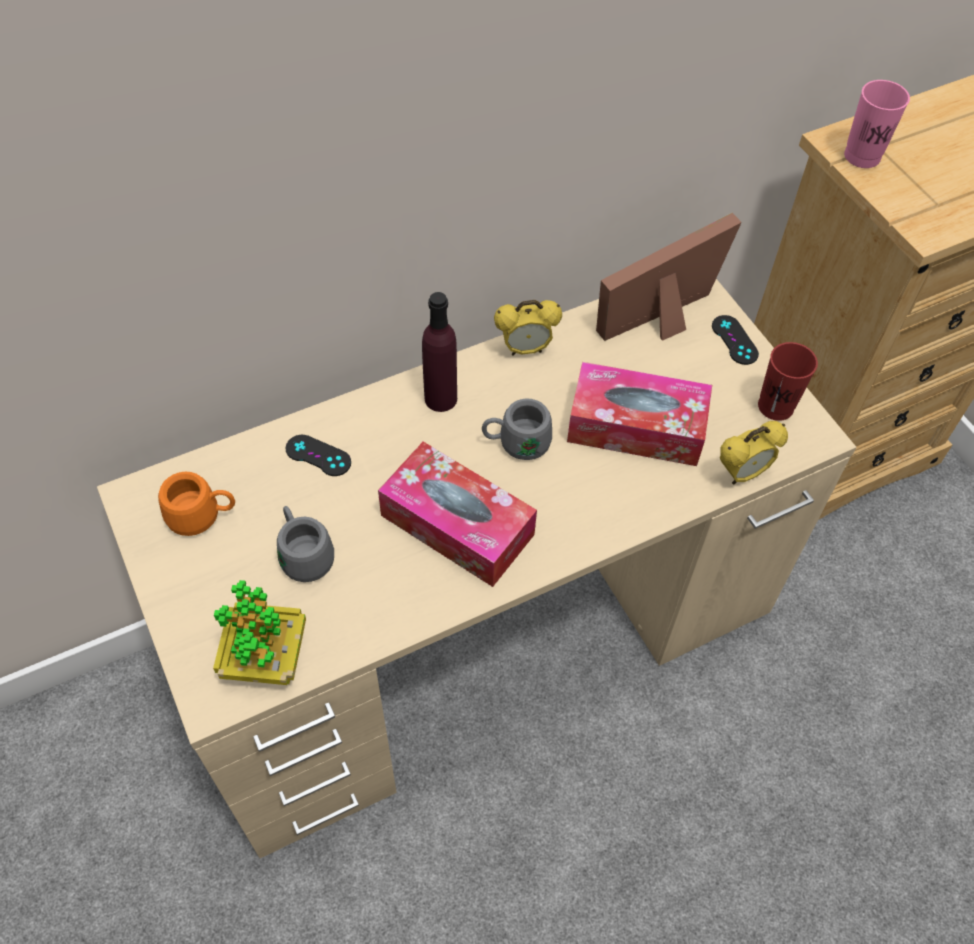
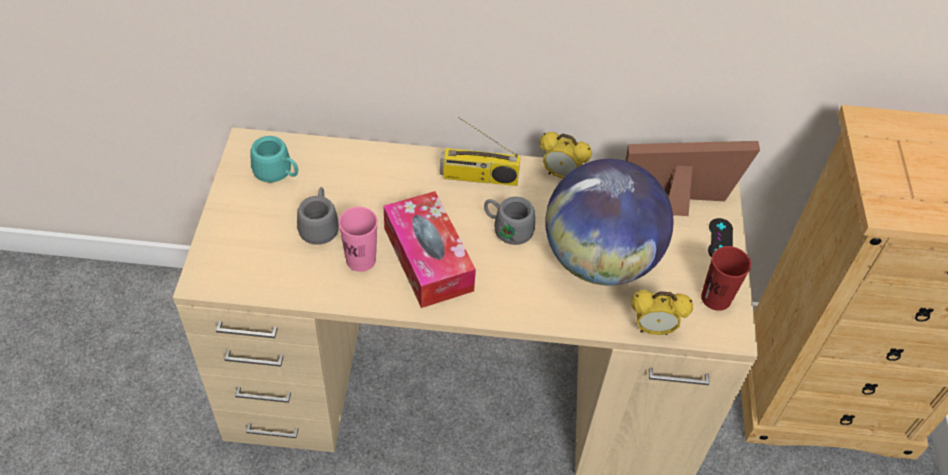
camera: 30 degrees right, 5 degrees down
(202, 516) = (278, 174): orange mug -> turquoise mug
(265, 657) = (251, 273): potted plant -> none
(318, 455) = (373, 174): black game controller -> none
(440, 398) = (478, 177): purple bottle -> radio
(636, 427) = (599, 260): tissue box -> globe
(862, 156) = (877, 139): pink cup -> pink cup (361, 260)

